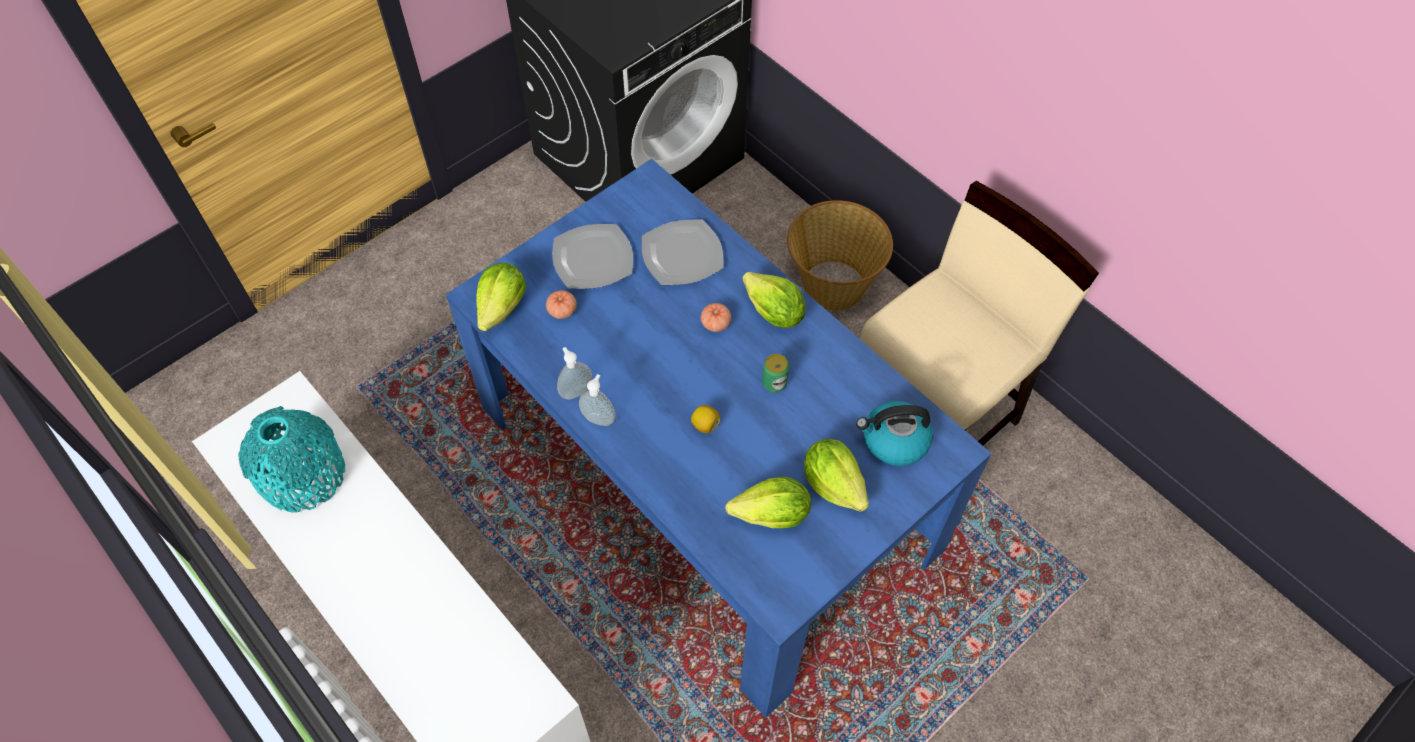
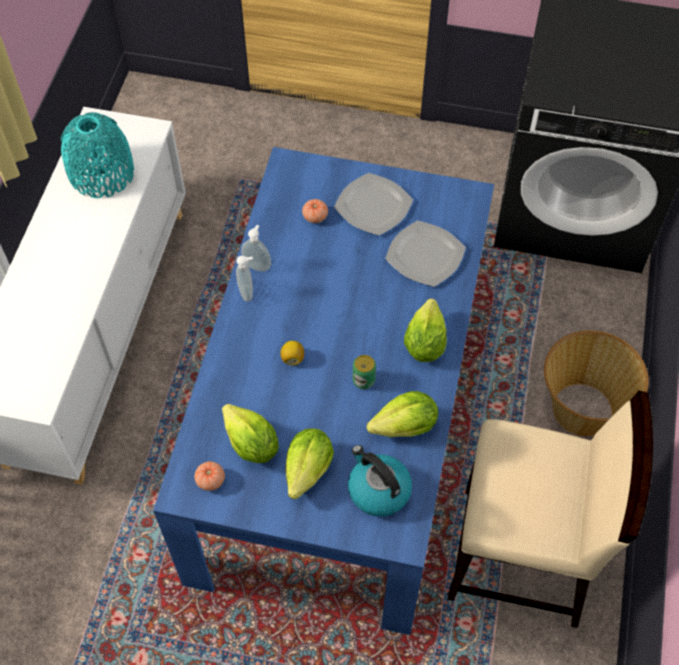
camera: 55 degrees right, 0 degrees up
(502, 307) = (288, 183): lettuce -> lettuce (405, 427)
(715, 323) = (383, 312): tomato -> tomato (210, 480)

